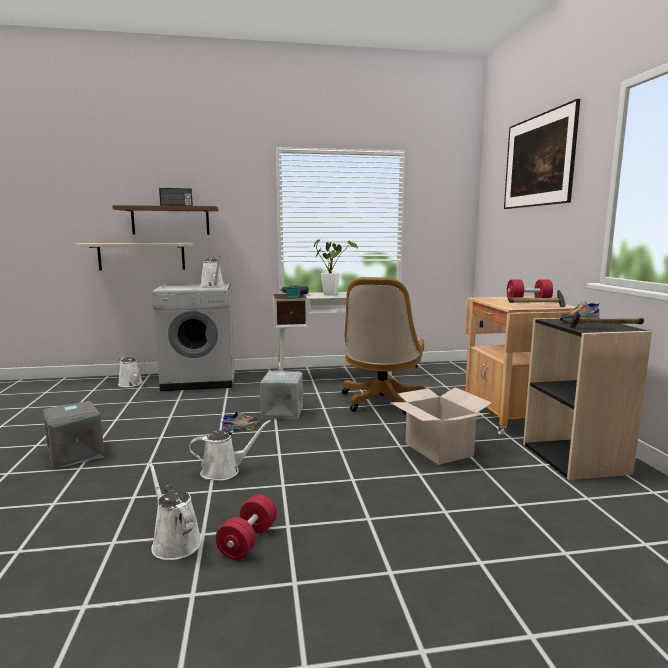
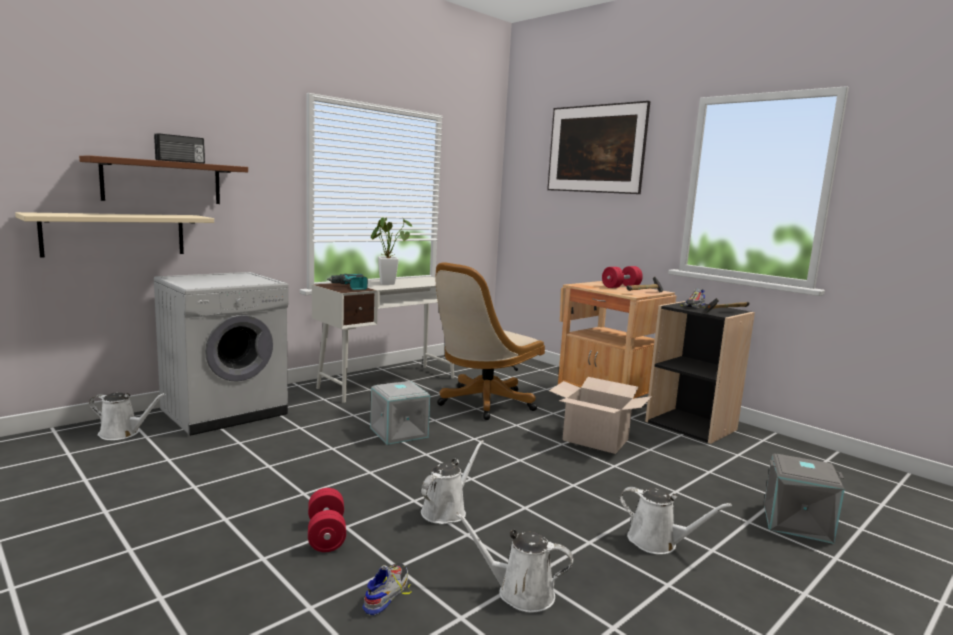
camera: 35 degrees left, 0 degrees up
(74, 454) = (221, 545): grey storage box -> grey storage box (796, 523)
(213, 285) = (245, 277): white watering can -> white watering can (657, 542)
(241, 427) = (381, 459): shoe -> shoe (386, 592)
(248, 541) = (580, 566): red dumbbell -> red dumbbell (326, 534)
(381, 403) = (481, 404): office chair -> office chair turned 60 degrees clockwise

